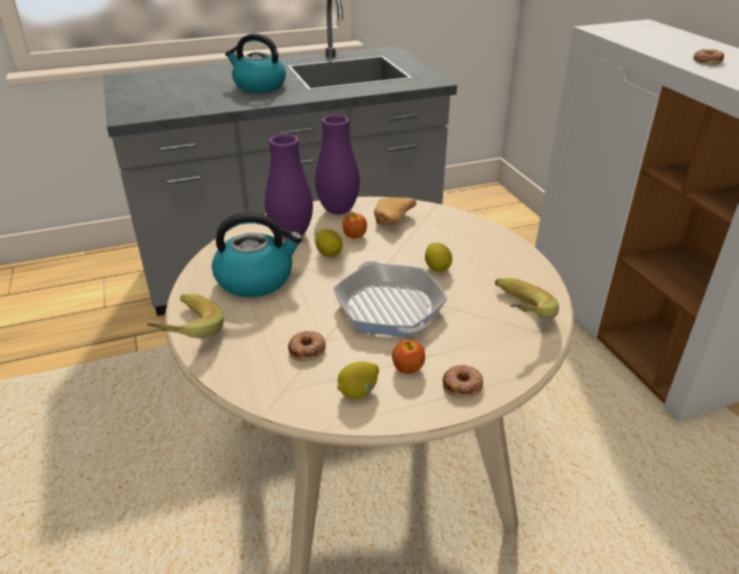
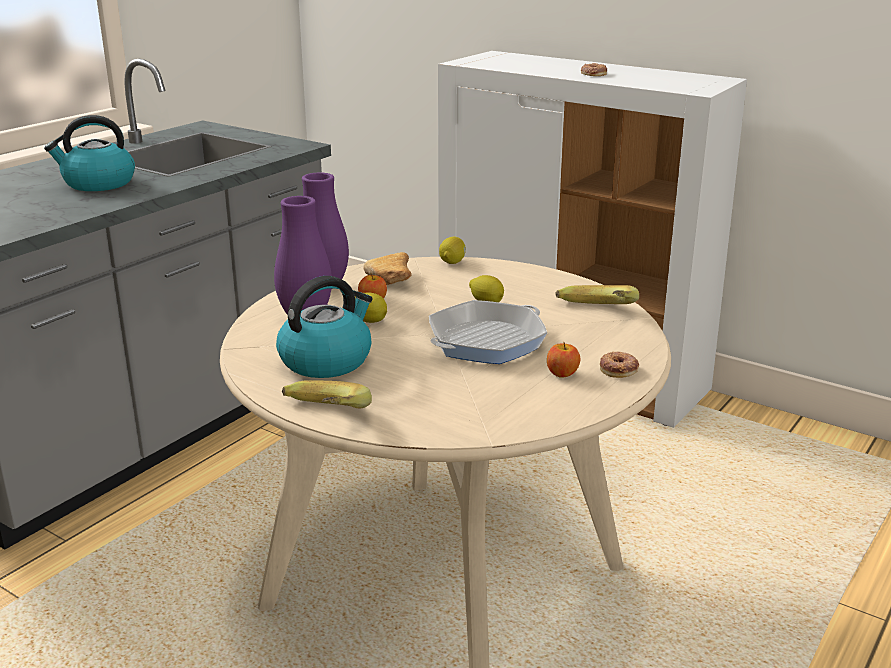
camera: 35 degrees left, 10 degrees down
(307, 349) = (460, 391): donut -> none
(358, 392) = (546, 401): lemon -> lemon (452, 262)
(389, 307) = (486, 341): frying pan -> frying pan turned 75 degrees counterclockwise

